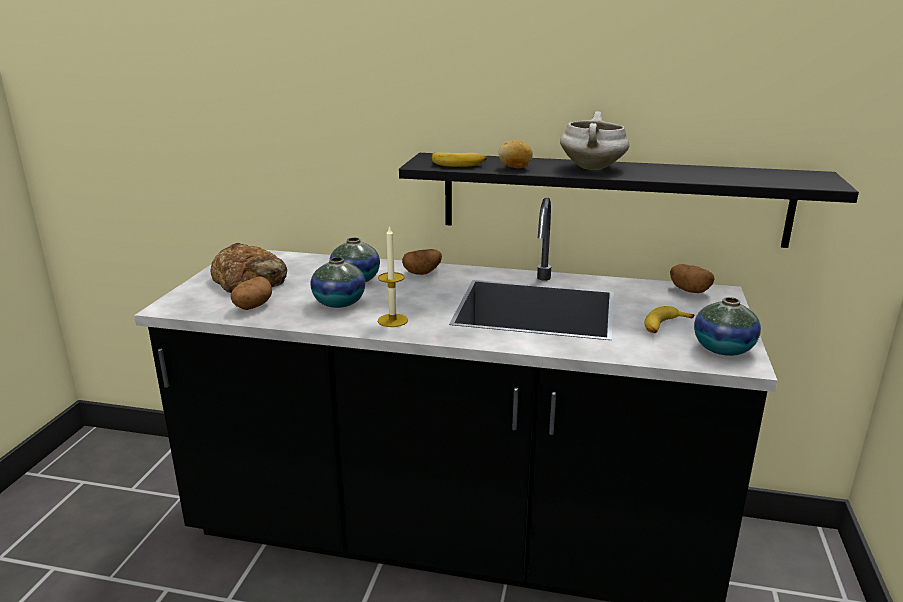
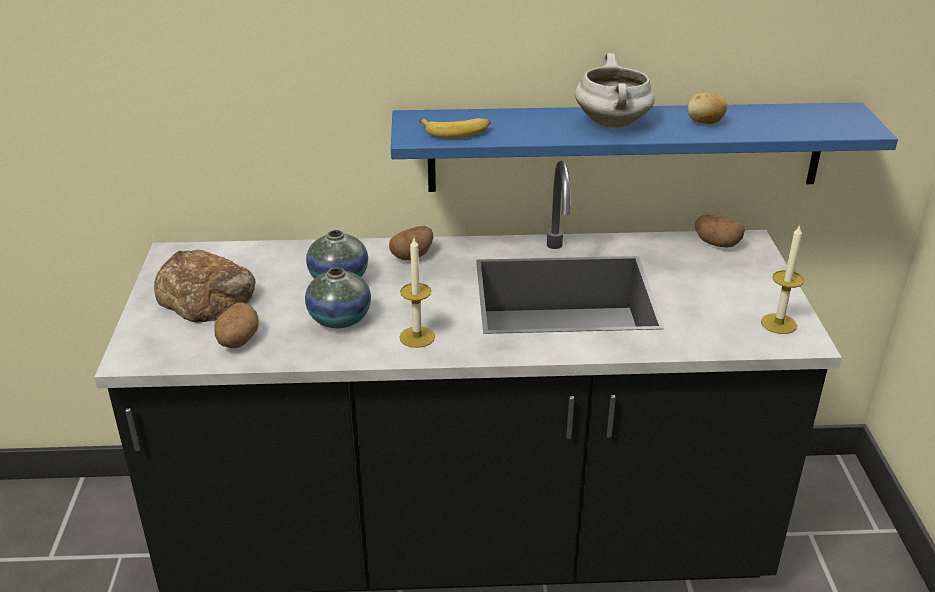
camera: 15 degrees left, 10 degrees up
(515, 168) = (526, 133): potato -> potato (704, 122)
(612, 199) = (625, 147): black shelf -> blue shelf
(664, 327) = (711, 301): banana -> none
(723, 349) = (778, 324): vase -> candle

